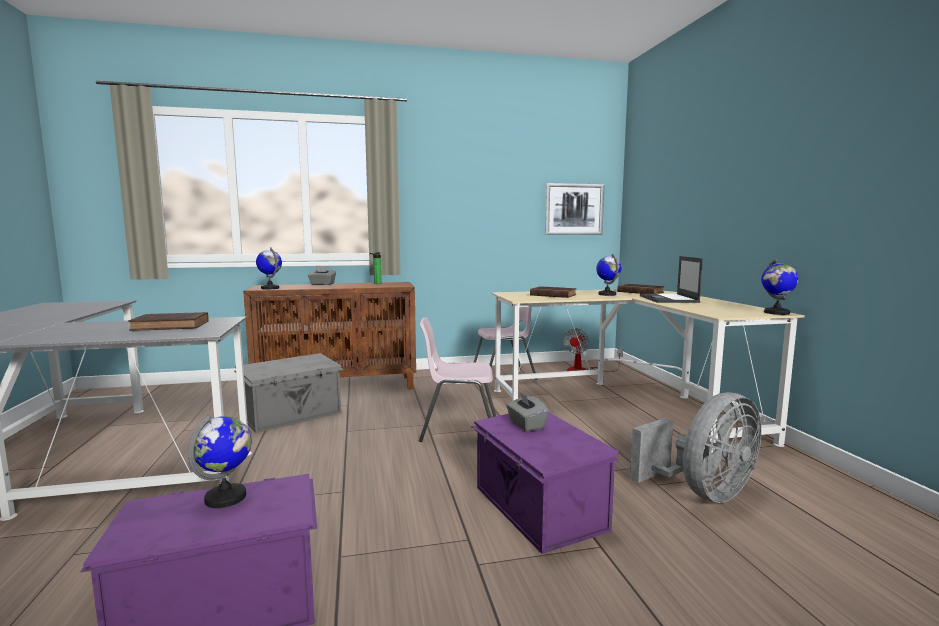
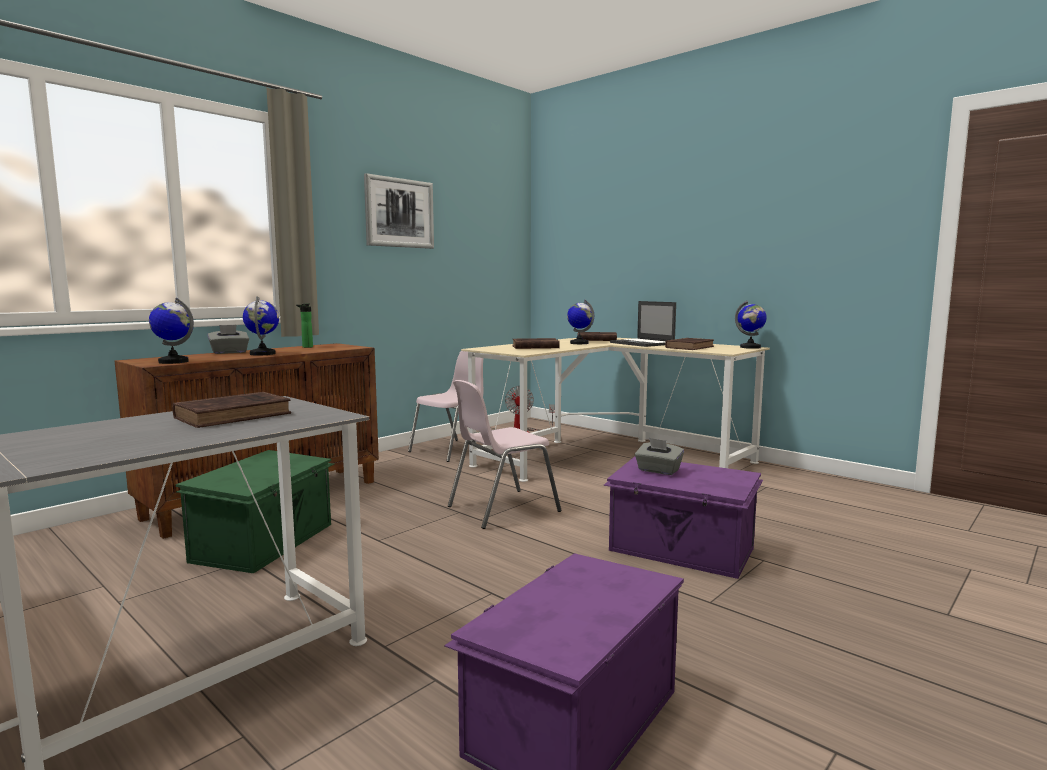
camera: 35 degrees left, 0 degrees up
(226, 498) = (559, 592): globe -> globe (263, 354)
(292, 415) = (266, 542): grey storage box -> green storage box
(574, 209) = (491, 252): picture -> picture (399, 213)
(703, 307) = (690, 347): none -> brown book
(703, 493) = (763, 506): grey fan -> none

